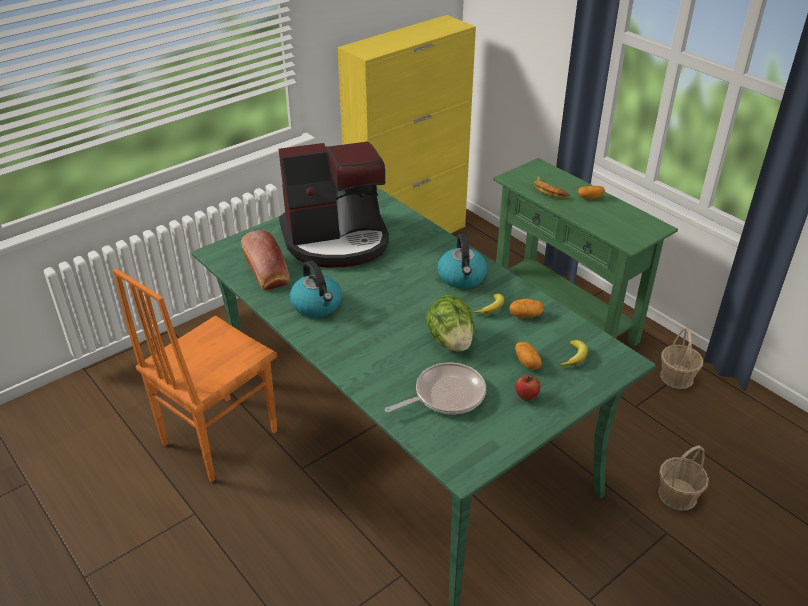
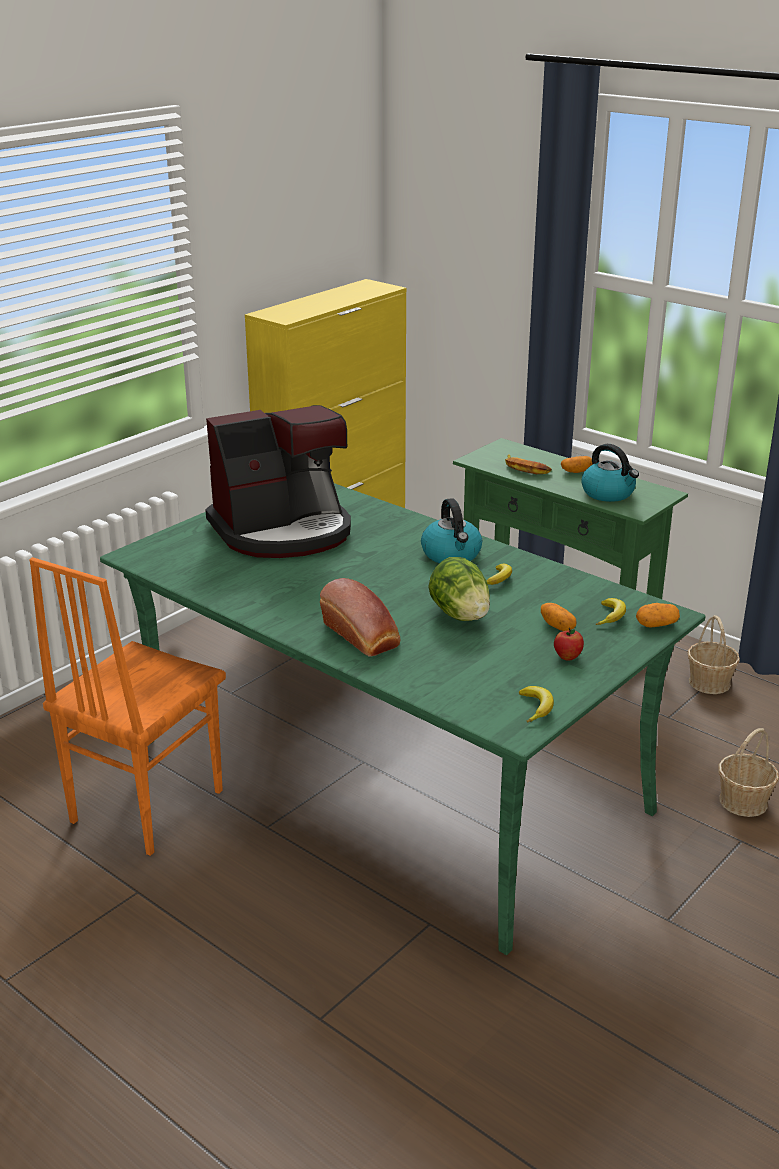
camera: 10 degrees left, 10 degrees down
(268, 273) = (208, 570): bread -> bread (362, 636)
(317, 305) = (283, 595): kettle -> kettle (608, 493)
(445, 395) = (471, 665): frying pan -> none
(485, 448) = (536, 708): none -> banana
(525, 315) = (540, 583): potato -> potato (656, 625)

